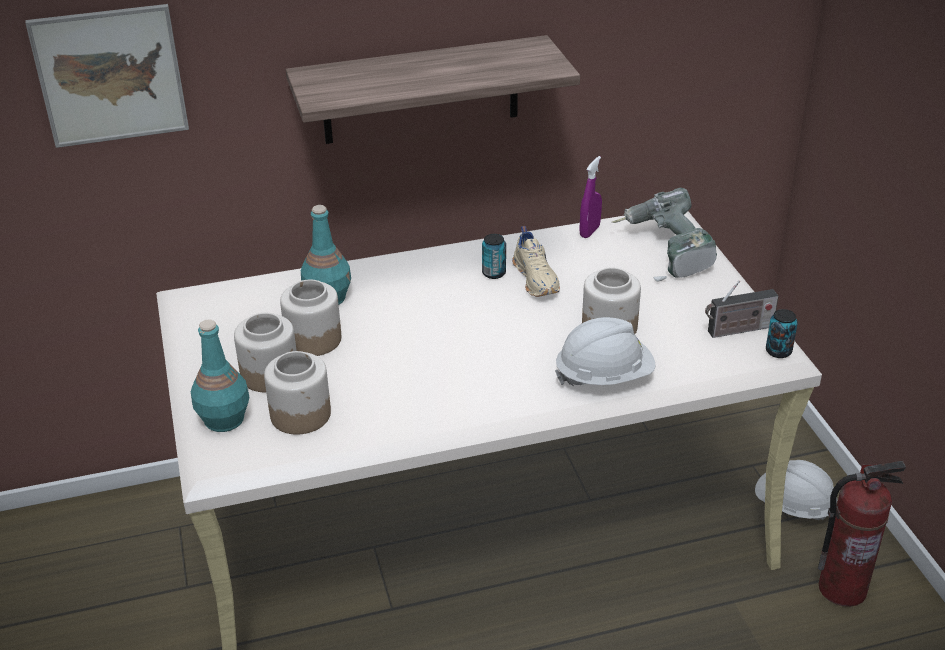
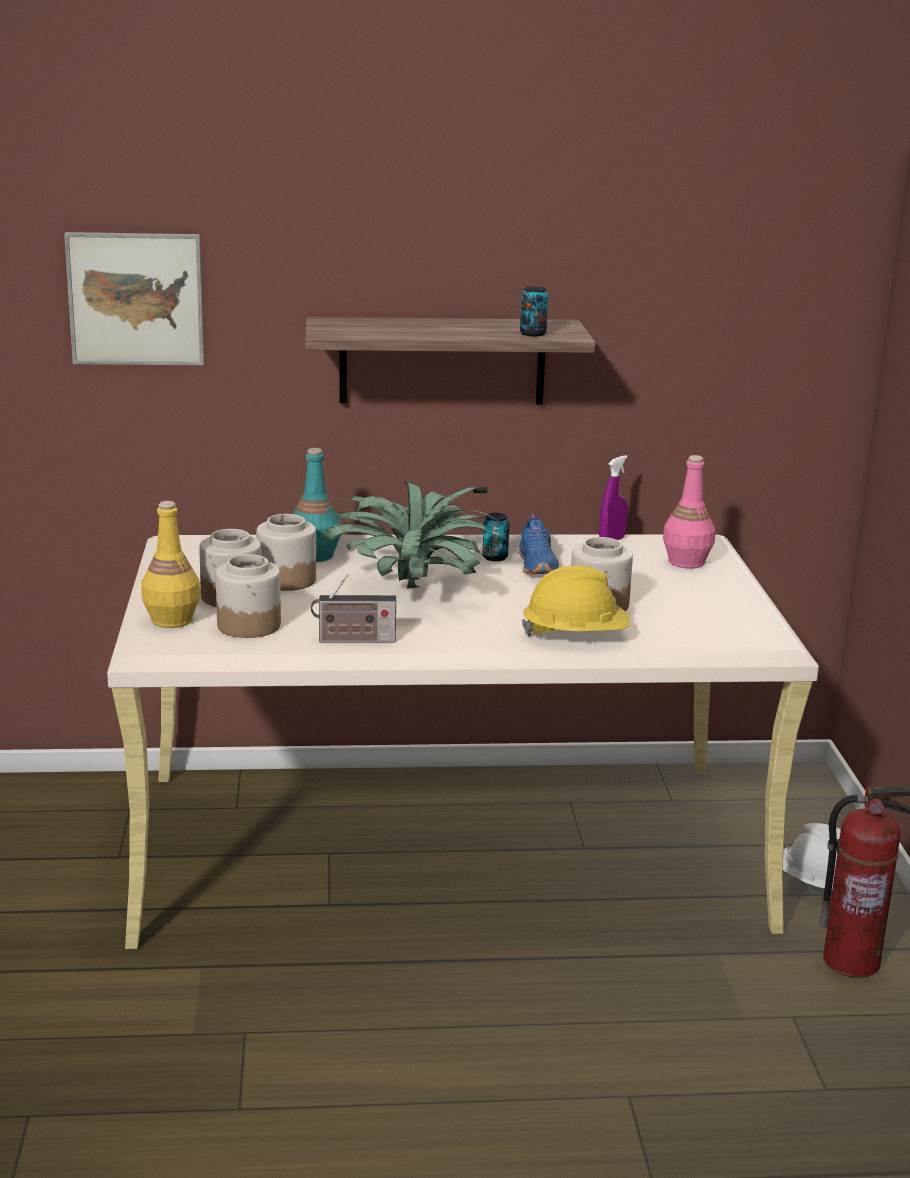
camera: 10 degrees right, 15 degrees down
(224, 420) = (171, 620): turquoise bottle -> yellow bottle
(439, 336) = (415, 592): none -> potted plant
(537, 279) = (538, 566): beige shoe -> blue shoe
(604, 376) = (575, 636): white hard hat -> yellow hard hat
(665, 252) = (686, 562): power drill -> pink bottle
(737, 330) = (737, 622): radio -> radio (353, 640)
(778, 351) = (775, 640): can -> can (533, 334)

